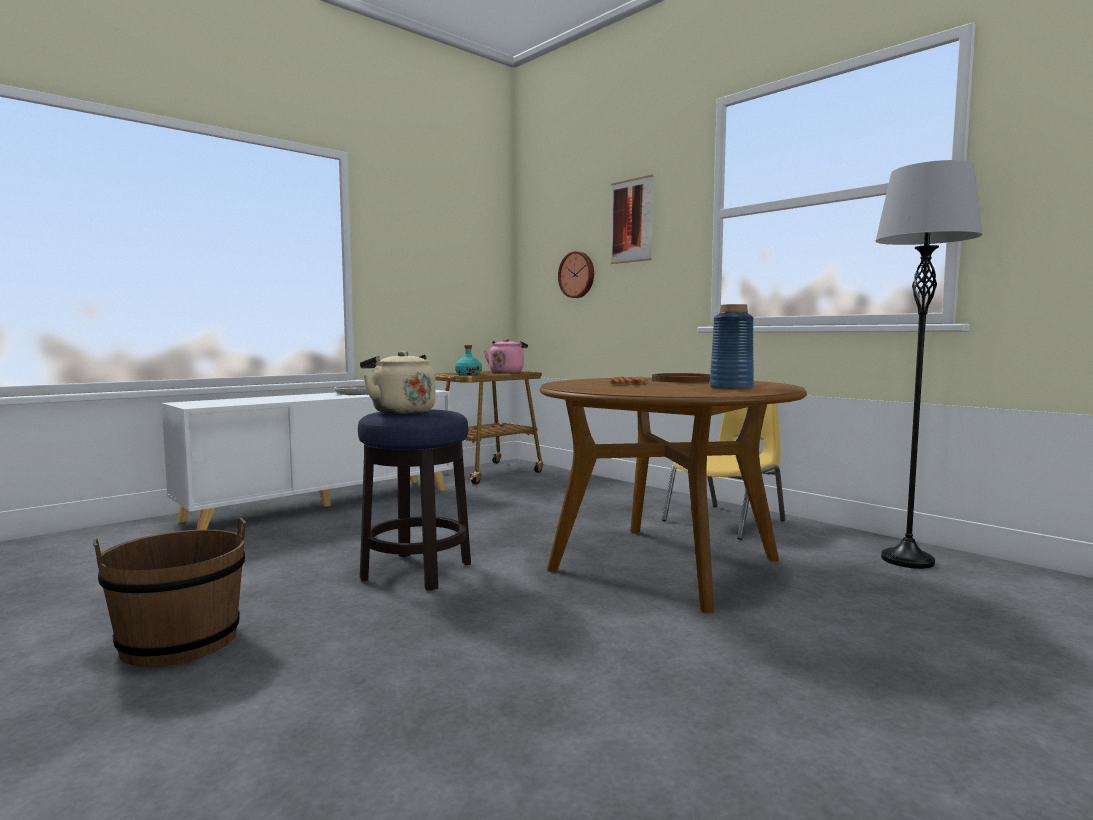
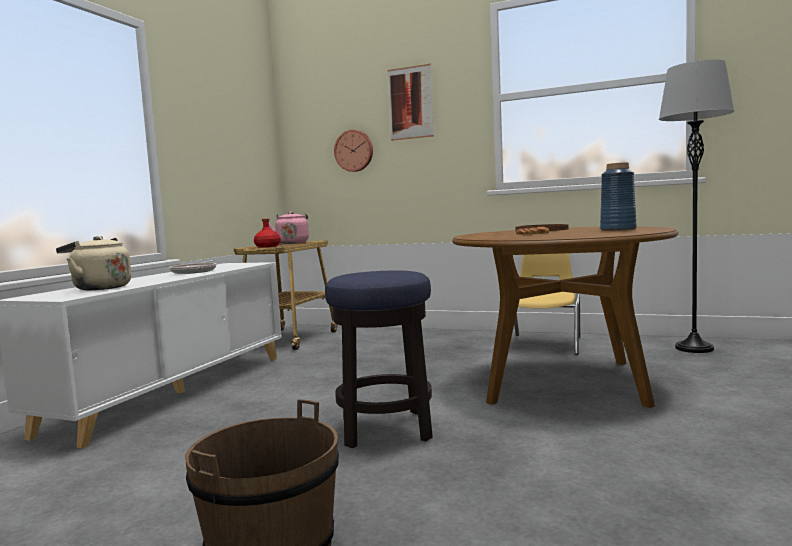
camera: 25 degrees left, 0 degrees up
(400, 412) = (366, 274): beige kettle -> beige kettle (99, 288)
(468, 374) = (267, 246): turquoise bottle -> red bottle

